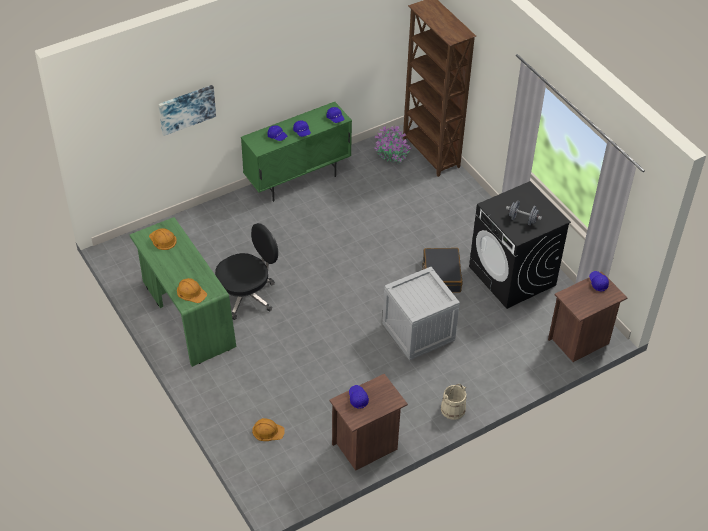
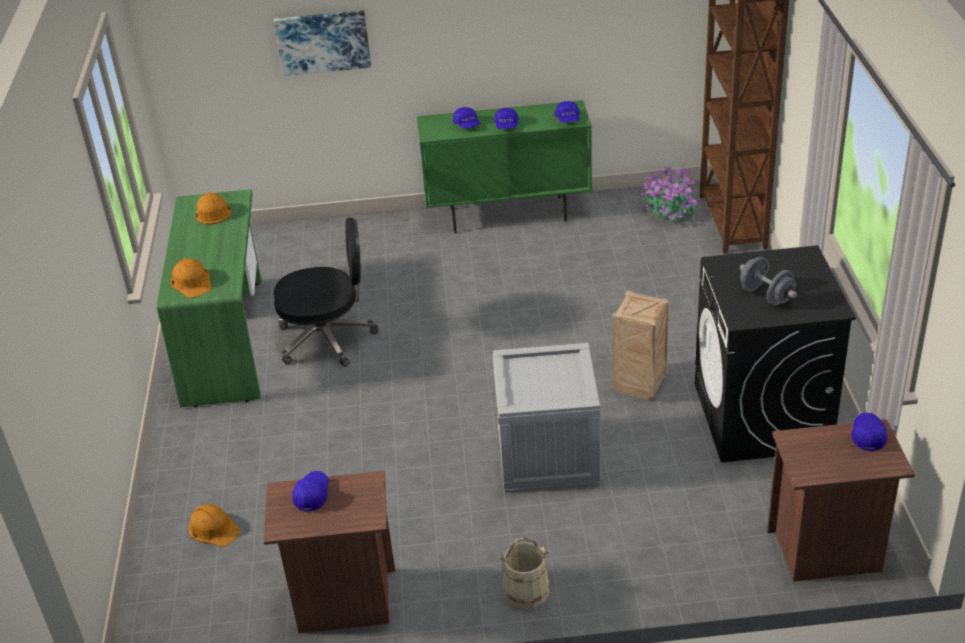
camera: 30 degrees right, 10 degrees down
(441, 275) = (640, 386): black suitcase -> crate

